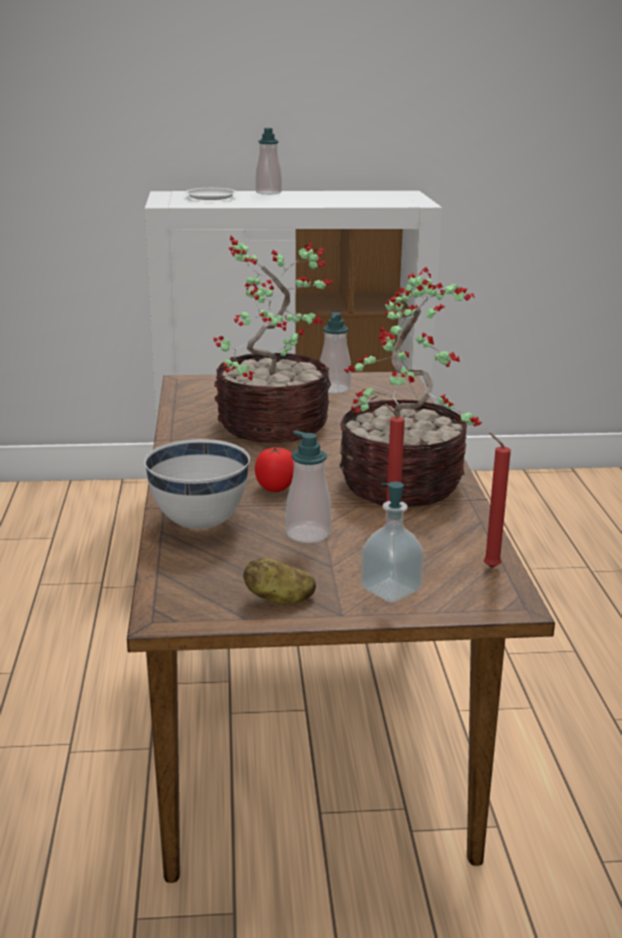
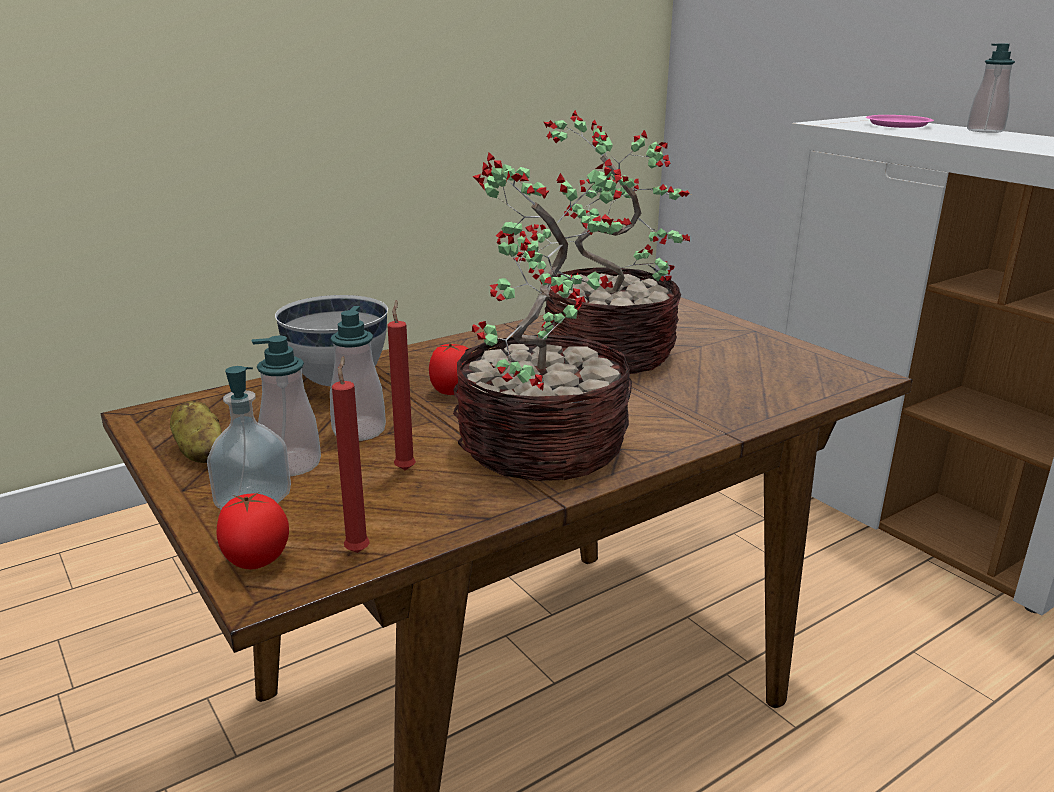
camera: 60 degrees right, 0 degrees up
(211, 197) = (898, 125): white plate -> pink plate
(334, 388) = (763, 354): soap dispenser -> soap dispenser (292, 464)
(478, 601) = (256, 562): none -> tomato

